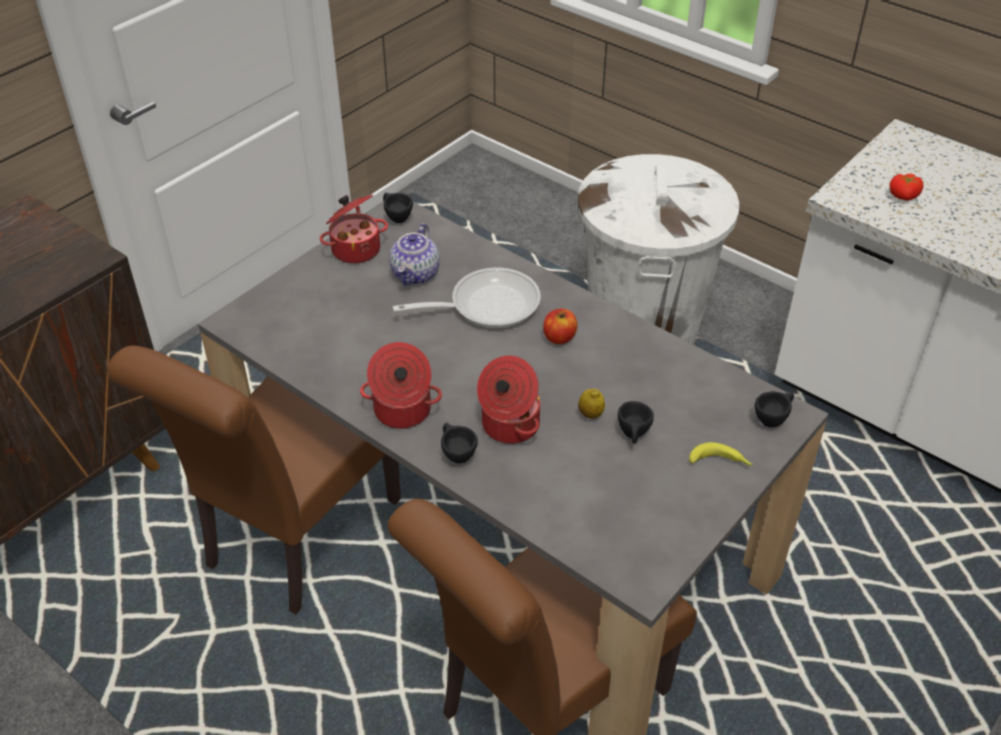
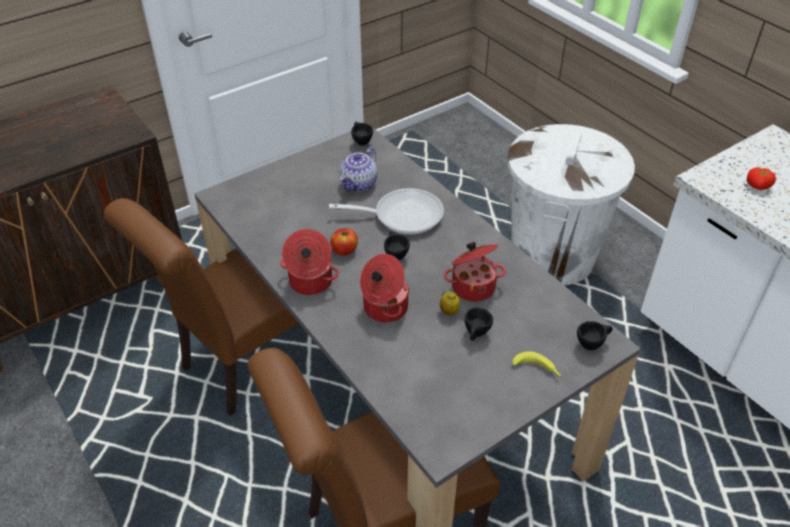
camera: 15 degrees right, 0 degrees up
(355, 249) = (323, 159): cooking pot -> cooking pot (473, 286)
(456, 455) = (336, 322): black cup -> black cup (395, 254)
(559, 337) = (447, 249): apple -> apple (344, 250)

